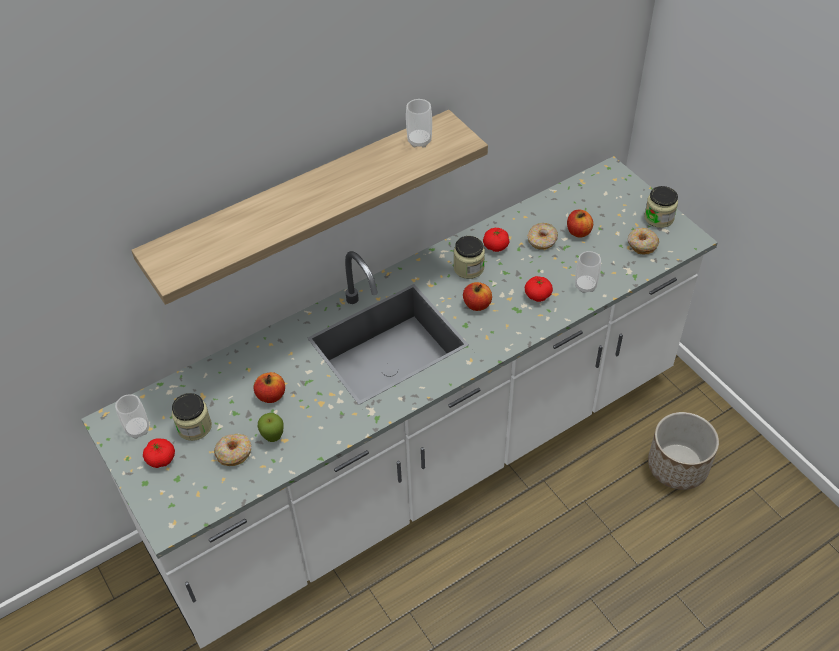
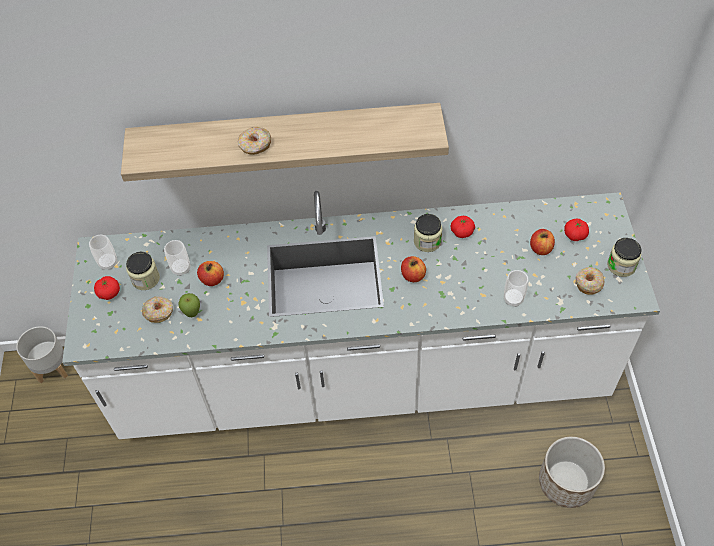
camera: 30 degrees right, 5 degrees up
(60, 618) = (52, 369): none -> grey planter
(419, 141) = (395, 122): cup -> cup (181, 268)
(537, 295) = (467, 289): tomato -> tomato (575, 235)
(542, 240) = (504, 243): donut -> donut (255, 145)

